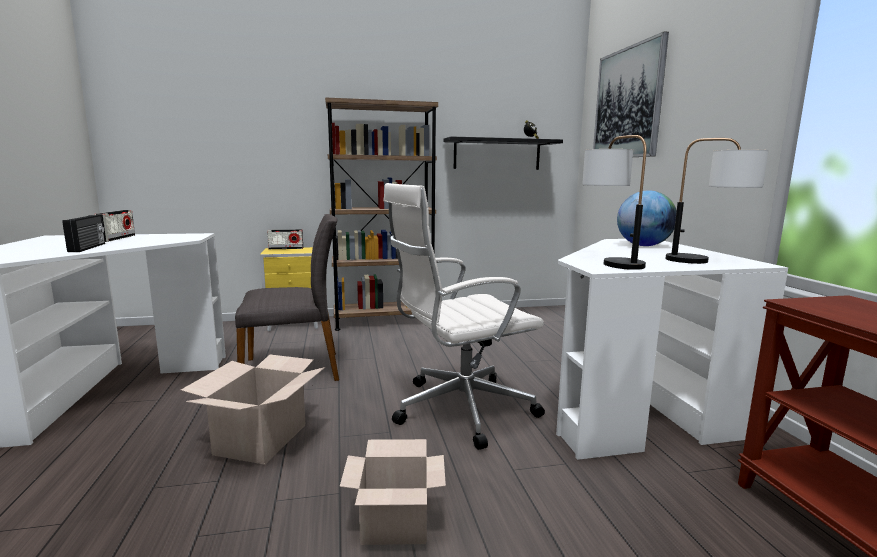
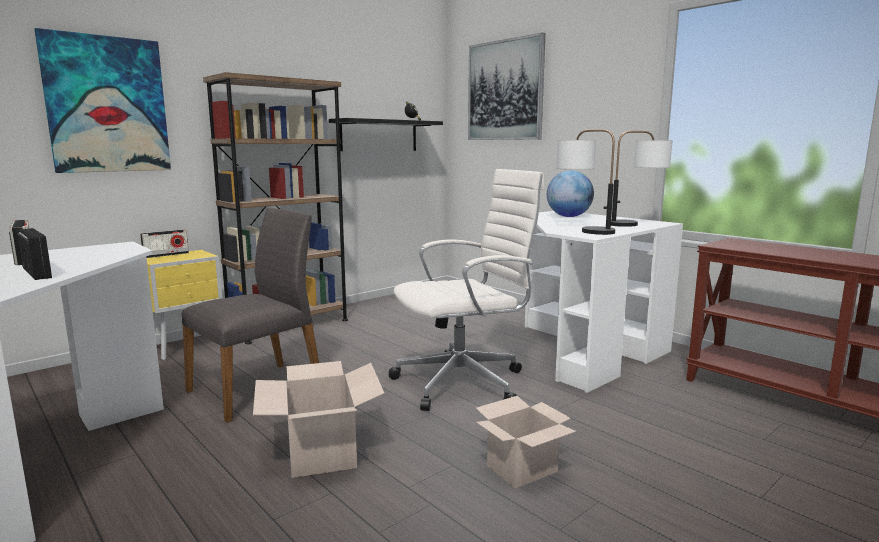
camera: 30 degrees left, 0 degrees up
(252, 128) = (107, 105): none -> picture
(459, 409) = (464, 382): white office chair -> white office chair turned 150 degrees counterclockwise

